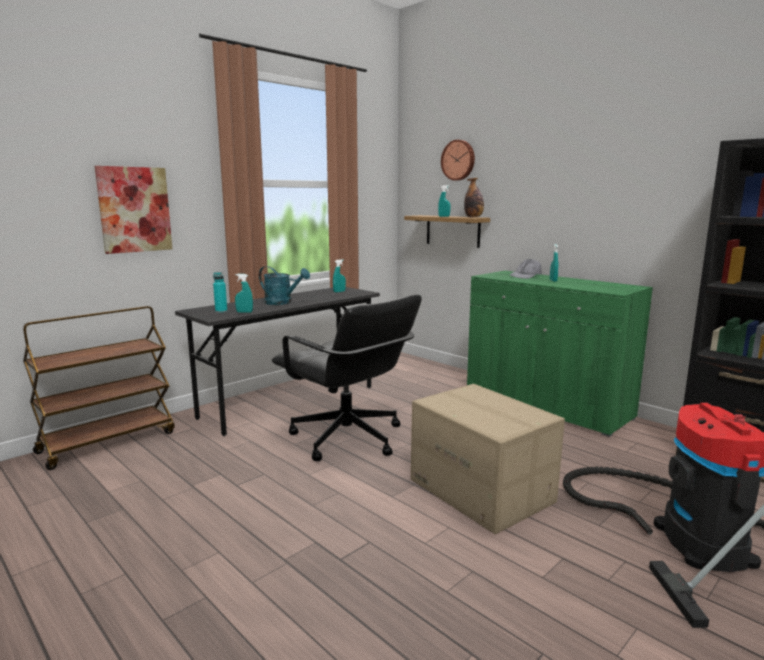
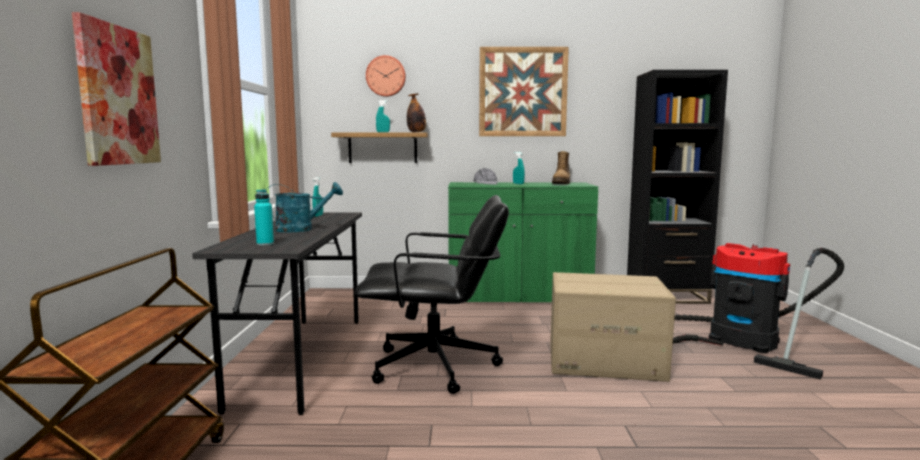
camera: 45 degrees left, 5 degrees down
(244, 312) = (299, 240): turquoise spray bottle -> none
(587, 172) = (523, 92): none -> picture
(604, 286) = (562, 183): none -> boot

